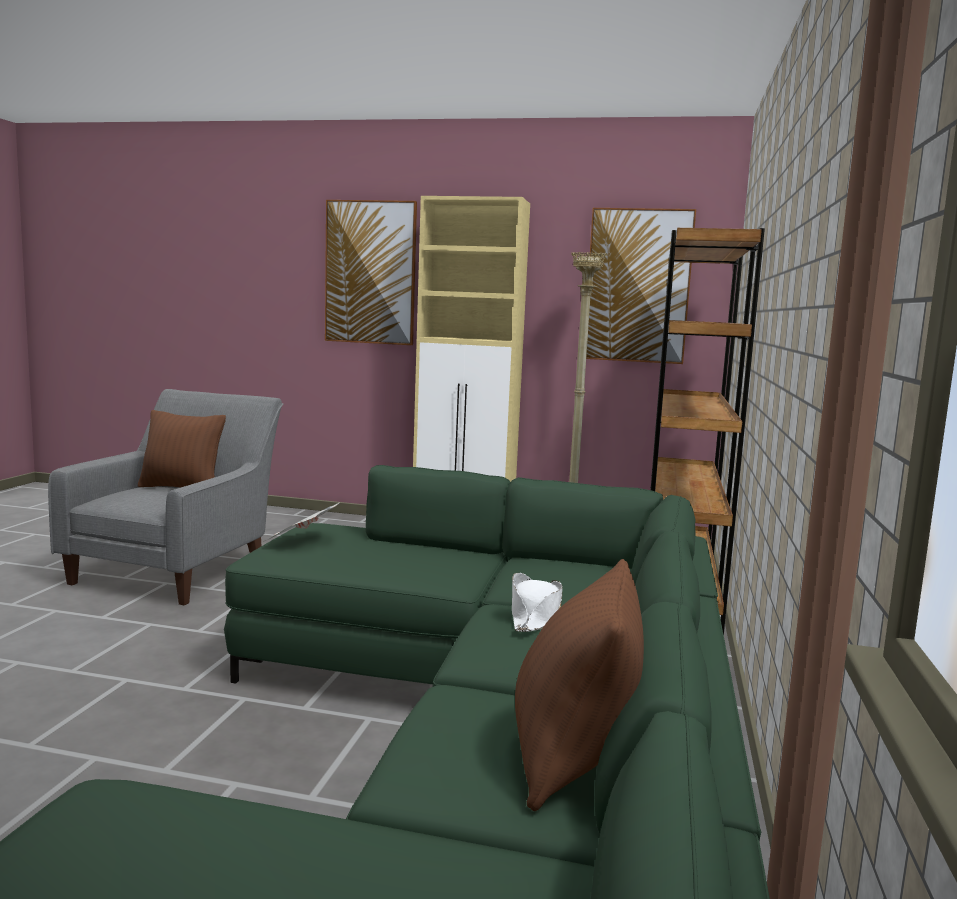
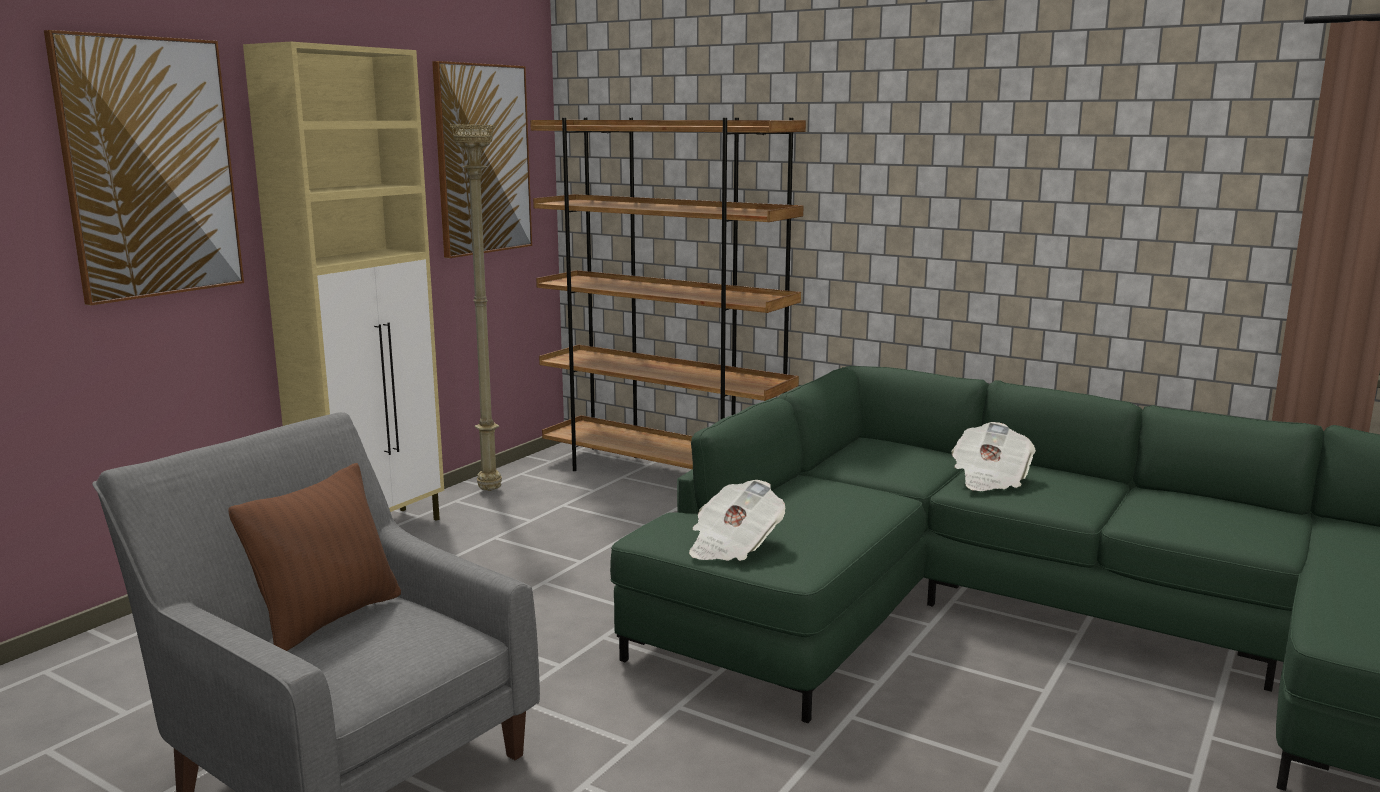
camera: 70 degrees left, 5 degrees up
(535, 615) = (989, 479): white hat -> newspaper
(572, 757) = (1221, 503): brown pillow -> none

